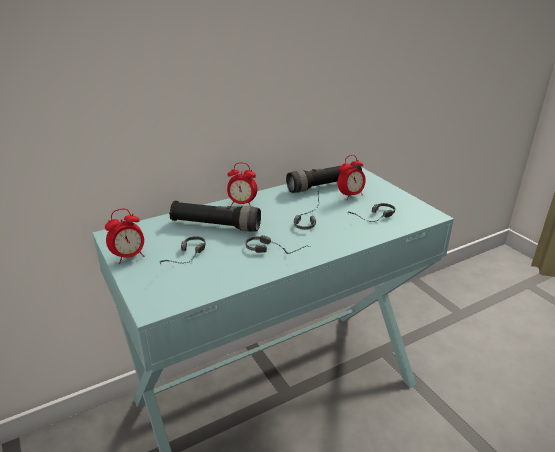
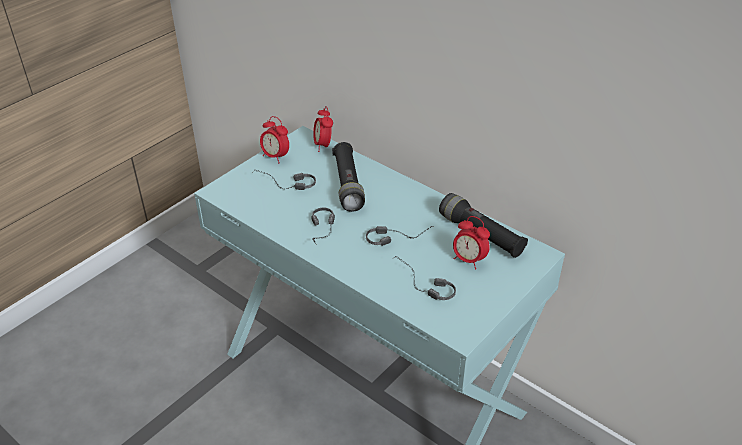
camera: 70 degrees right, 10 degrees up
(242, 204) = (398, 188): alarm clock -> alarm clock (323, 145)

